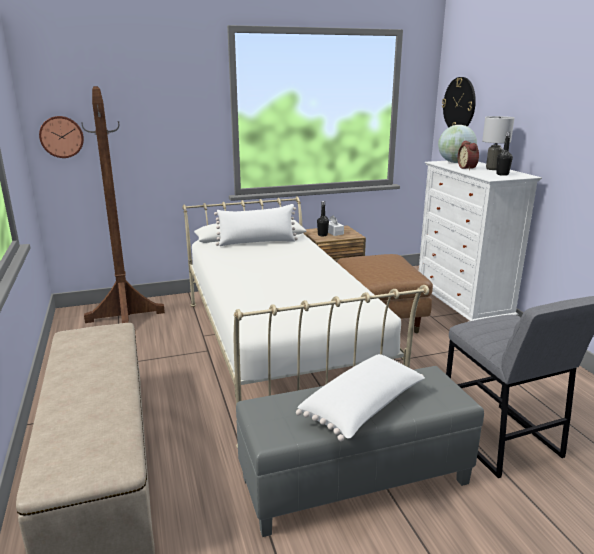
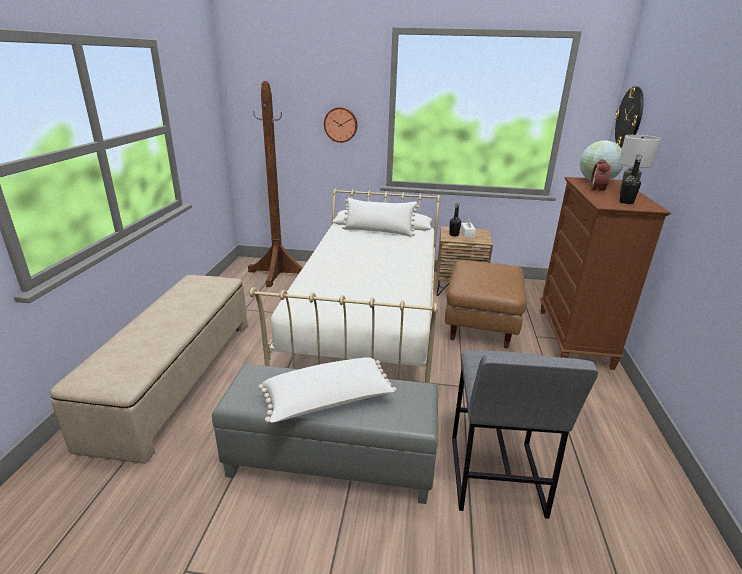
camera: 25 degrees right, 5 degrees up
(62, 136) = (250, 121): wall clock -> wall clock (341, 124)
(462, 311) = (574, 338): white dresser -> brown dresser

